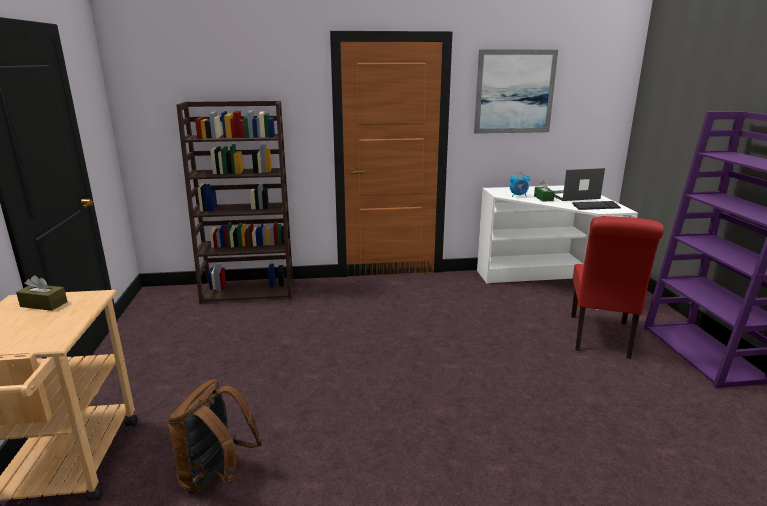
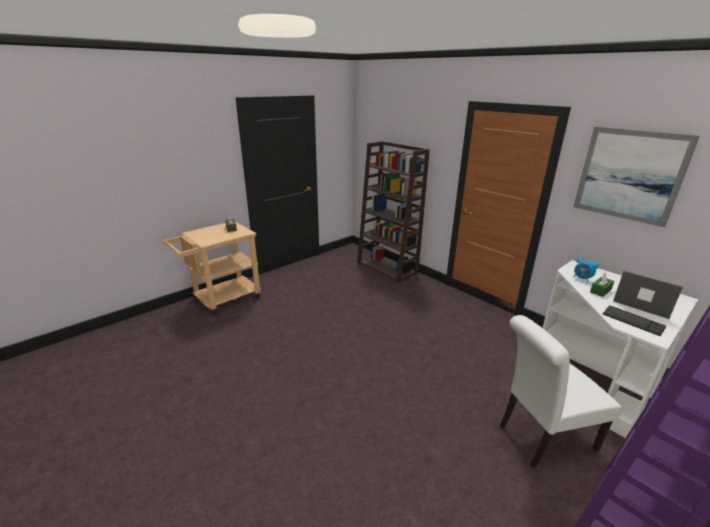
camera: 55 degrees right, 5 degrees up
(216, 476) = (243, 334): brown backpack -> none
(600, 338) = (541, 438): red chair -> white chair

